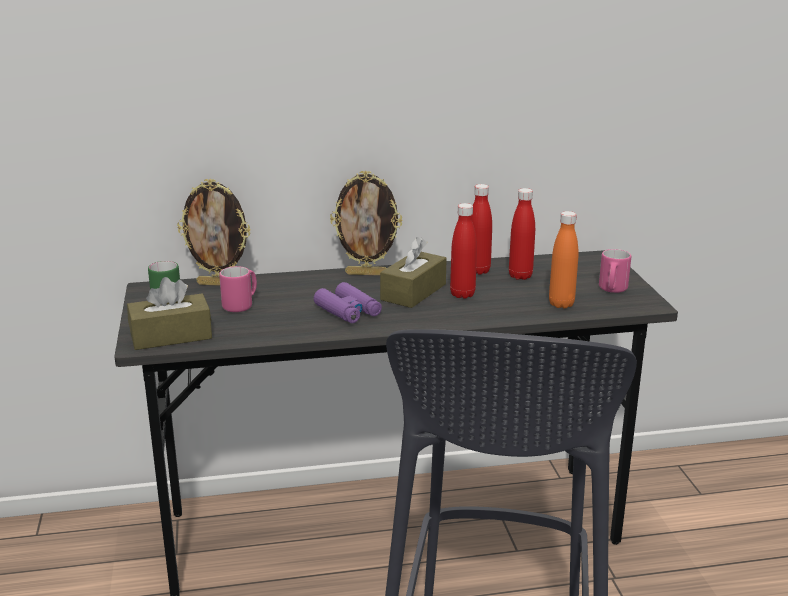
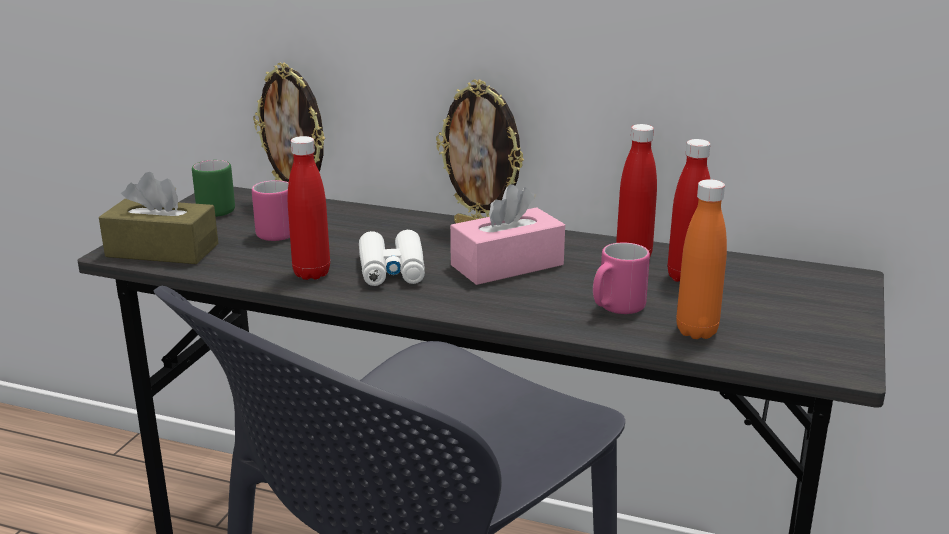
camera: 30 degrees right, 0 degrees up
(348, 311) = (392, 270): purple binoculars -> white binoculars
(413, 292) = (507, 265): brown tissue box -> pink tissue box
(462, 294) = (568, 283): red bottle -> red bottle (311, 273)
(612, 290) = (806, 331): pink mug -> pink mug (616, 308)

